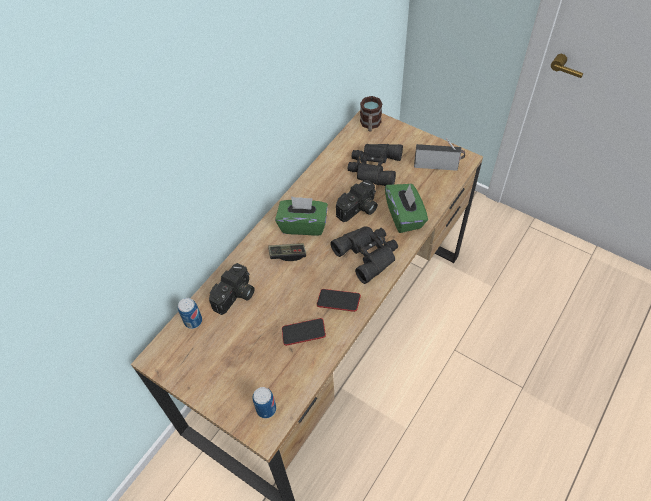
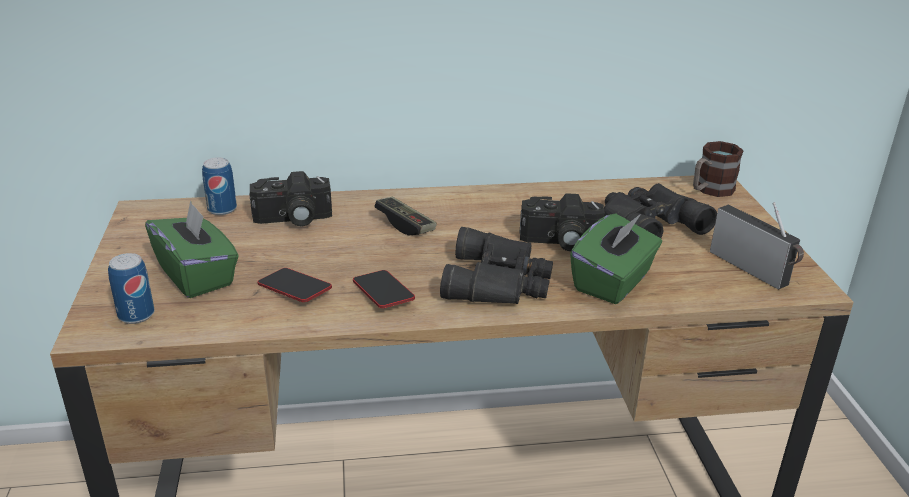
camera: 45 degrees right, 25 degrees down
(303, 225) = (468, 215): green tissue box -> green tissue box (197, 275)

